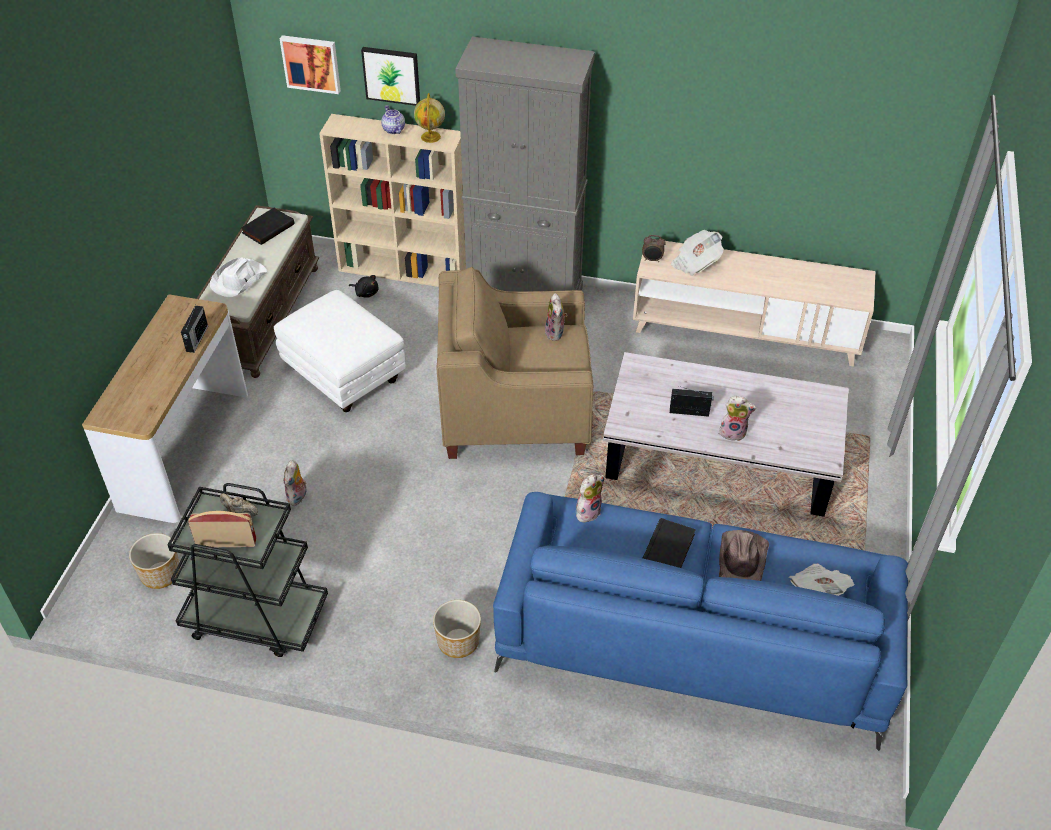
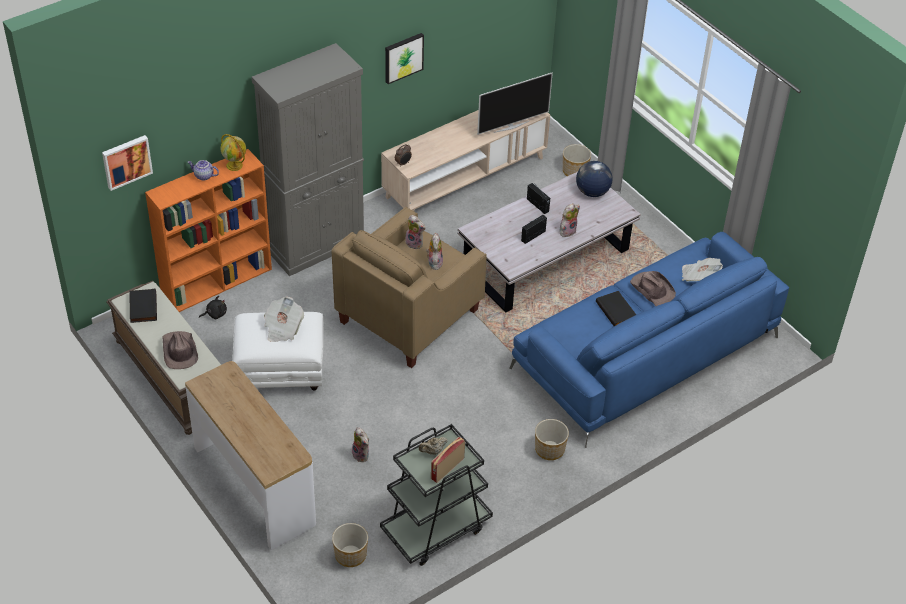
camera: 50 degrees left, 0 degrees up
(196, 339) = (249, 392): radio -> radio (538, 205)
(238, 280) = (179, 351): white hat -> brown hat
(392, 75) = (190, 136): picture -> picture (403, 57)
(405, 270) = (218, 282): beige bookcase -> orange bookcase
(587, 511) = (556, 323): plush toy -> plush toy (434, 262)
(695, 263) = (428, 149): newspaper -> newspaper (282, 328)
(812, 295) = (511, 126): none -> television
(817, 415) = (592, 192): none -> globe
(872, 401) = (575, 171): none -> planter

